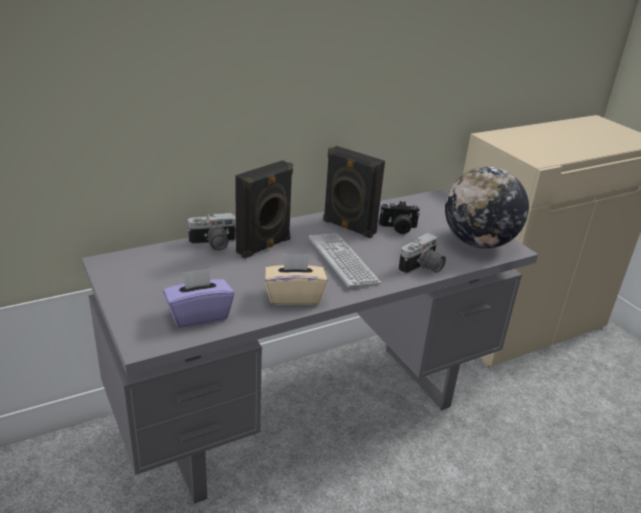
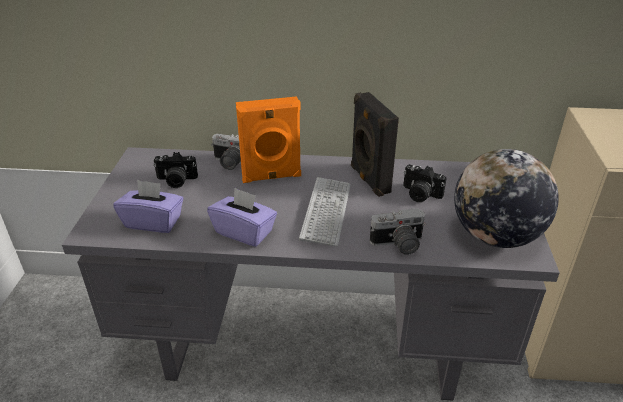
camera: 35 degrees right, 5 degrees up
(176, 274) = (176, 181): none -> camera
(265, 246) = (271, 177): black speaker -> orange speaker
(294, 296) = (244, 232): beige tissue box -> purple tissue box

